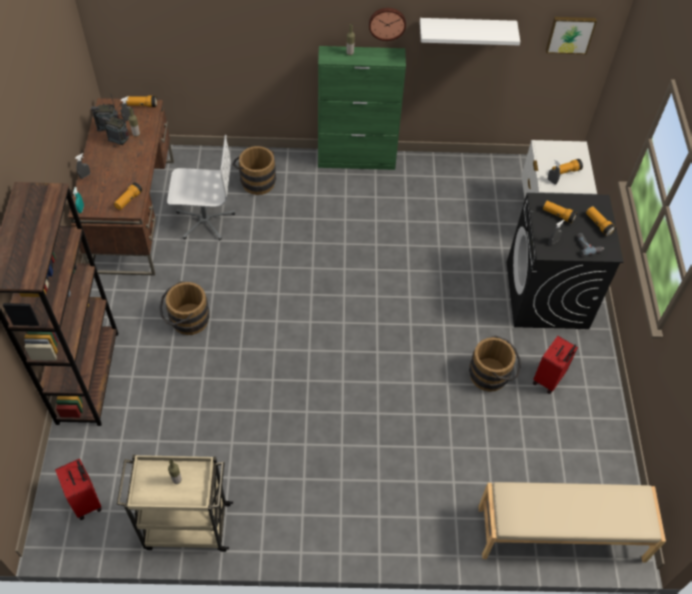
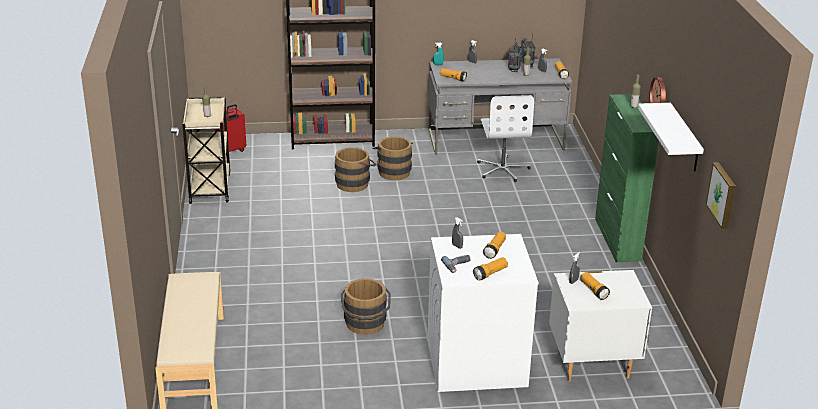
camera: 85 degrees right, 25 degrees down
(133, 214) = (496, 140): brown desk -> grey desk
(256, 180) = (561, 189): brown bucket -> brown bucket (355, 183)
(547, 296) = (475, 362): black washing machine -> white washing machine
(549, 379) = (366, 361): red suitcase -> none

